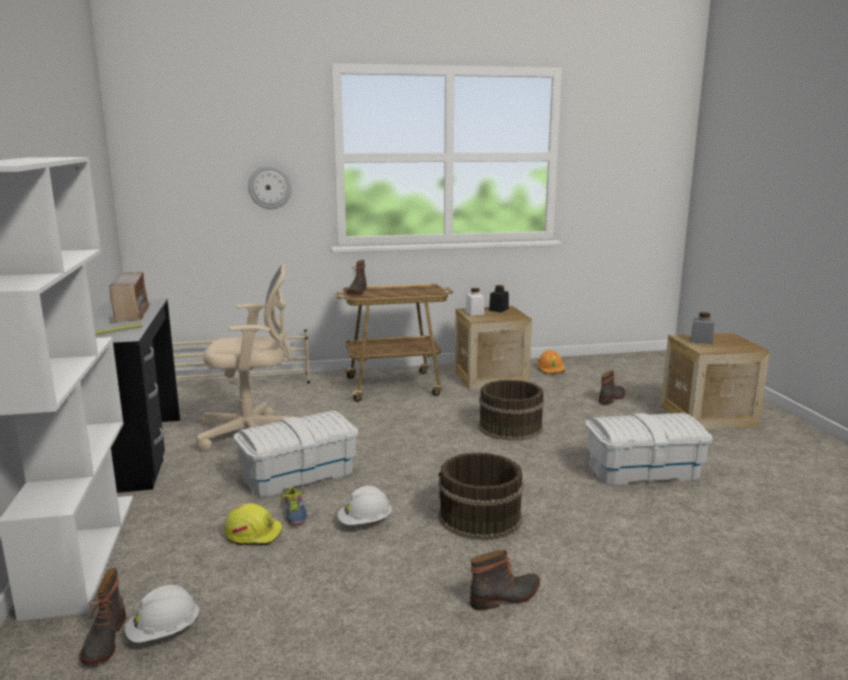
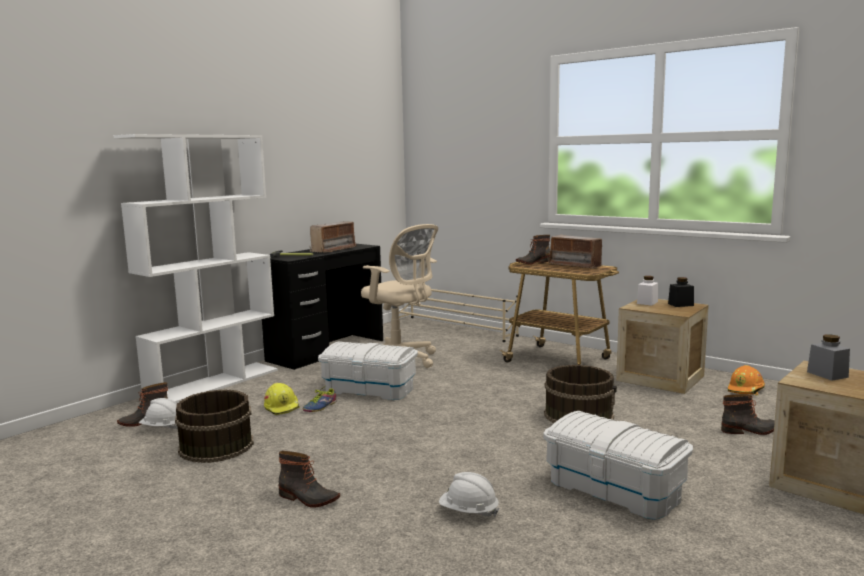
camera: 50 degrees right, 5 degrees down
(270, 187) = (499, 167): wall clock -> none
(365, 522) = (340, 426): white hard hat -> white hard hat (468, 512)
(401, 288) = (575, 265): none -> radio
(479, 517) = (404, 455): brown bucket -> brown bucket (215, 446)

